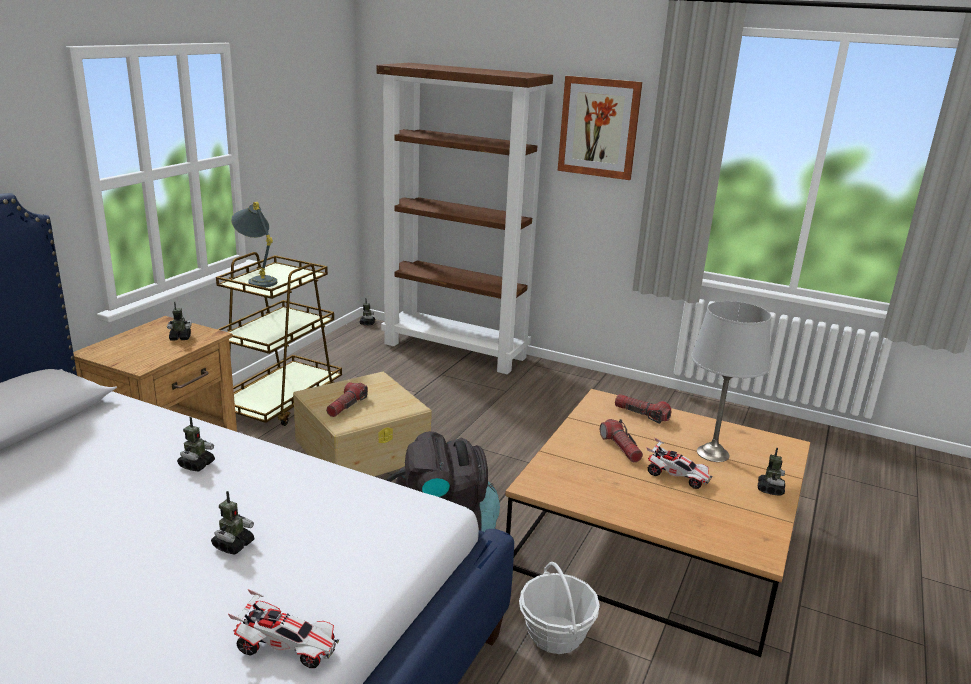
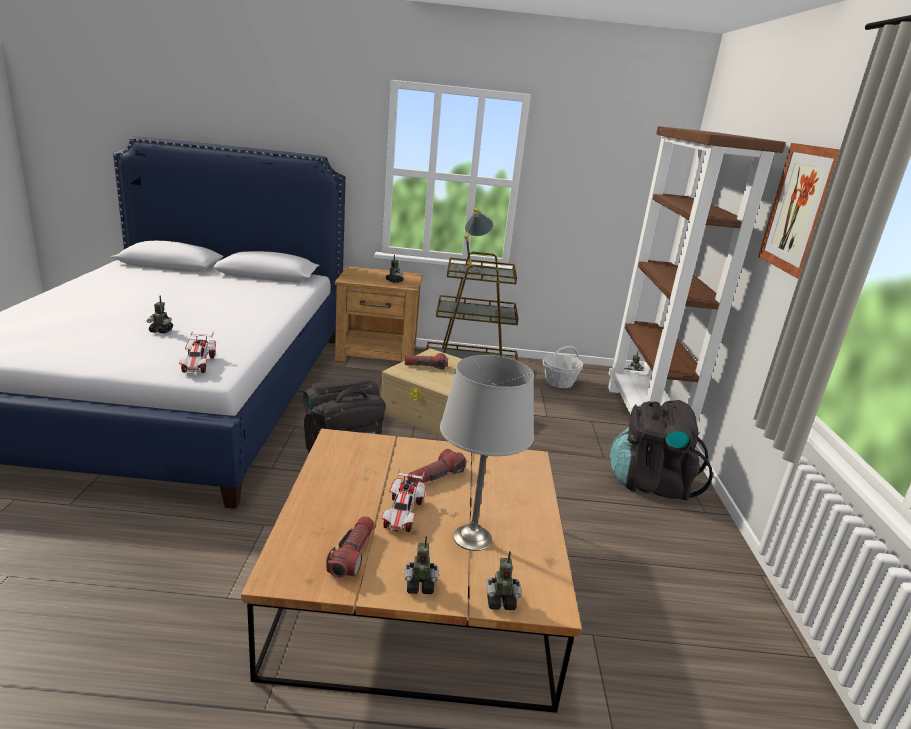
camera: 65 degrees right, 0 degrees up
(196, 465) = (243, 311): toy robot -> toy robot (500, 601)
(286, 647) = (63, 355): toy car -> toy car (198, 364)
(554, 386) = (651, 483): none -> black backpack
(556, 635) = (246, 537): basket -> basket (559, 382)
(641, 414) = (519, 485): flashlight -> flashlight (352, 555)

